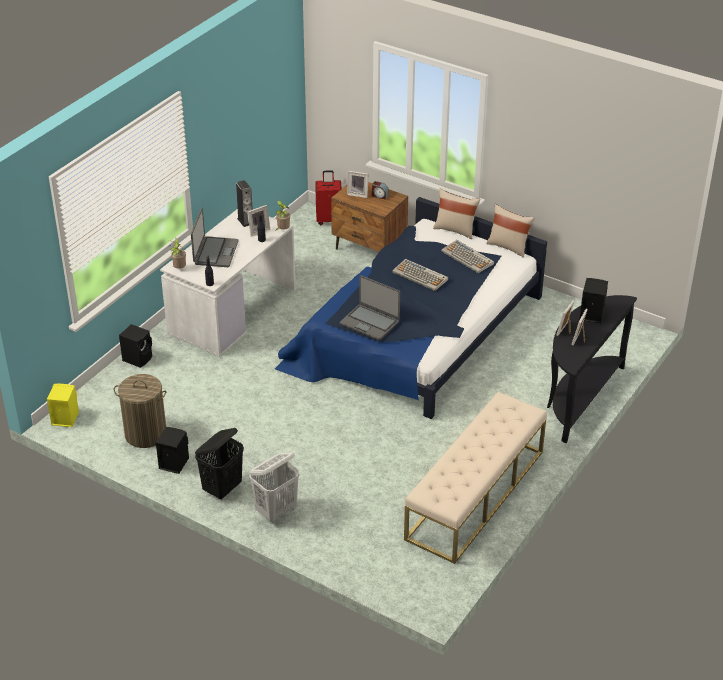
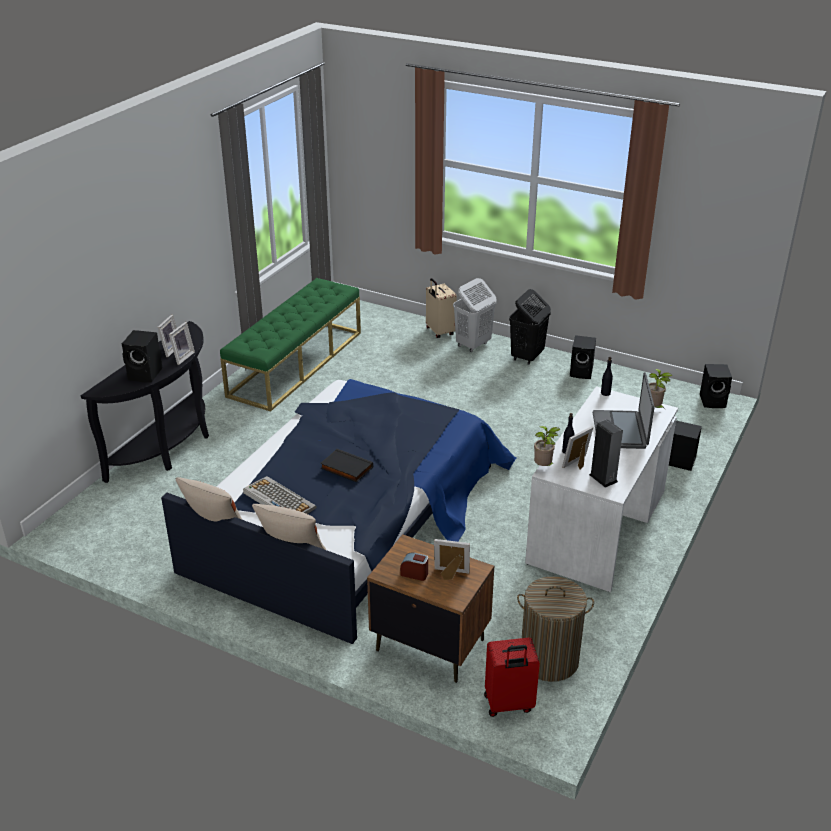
camera: 175 degrees right, 5 degrees down
(64, 418) = (713, 401): yellow speaker -> black speaker
(145, 434) = (622, 392): laundry basket -> laundry basket (549, 660)
(310, 536) = (439, 332): none -> beige suitcase
(370, 322) = (406, 410): laptop -> none
(421, 276) = (345, 468): keyboard -> black book
(475, 495) = (296, 363): beige bench -> green bench

